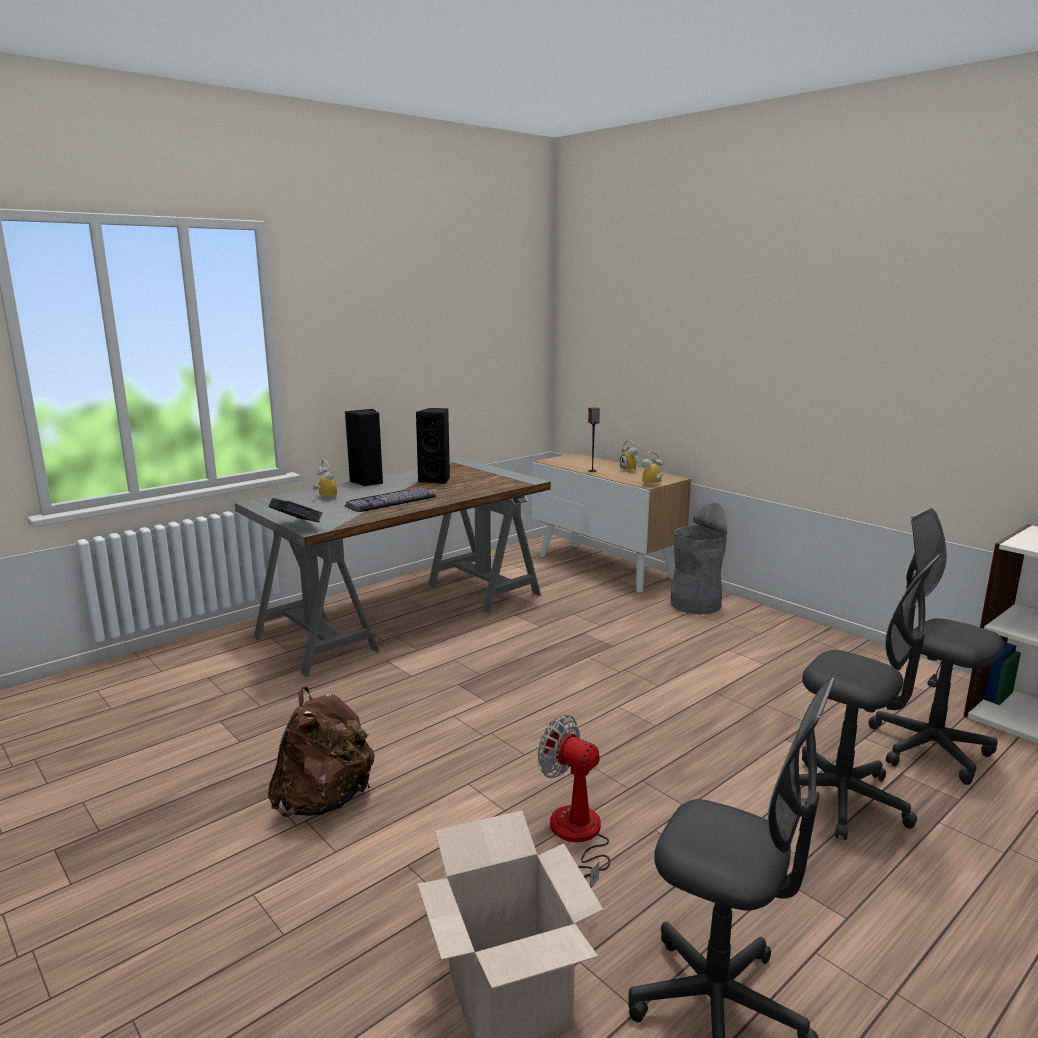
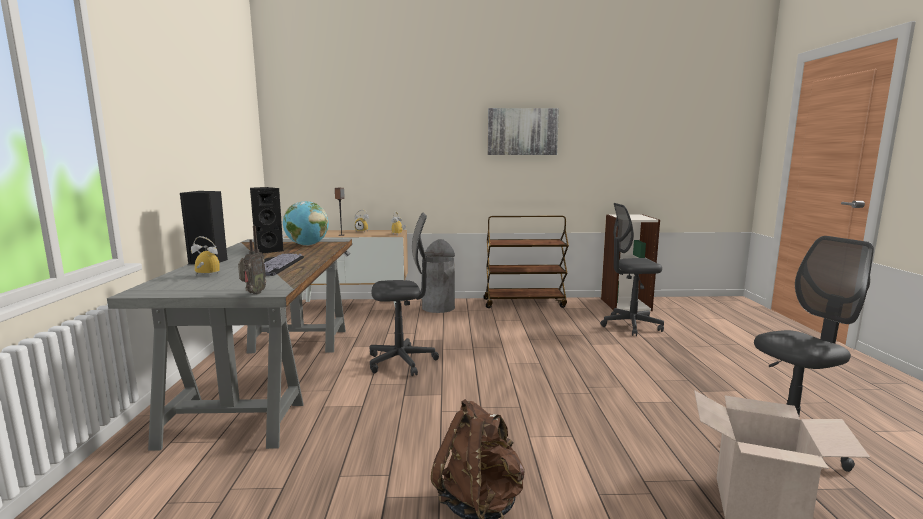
camera: 50 degrees left, 5 degrees down
(297, 527) = (253, 293): book -> radio
(484, 481) = (307, 245): none -> globe
(577, 838) = (623, 425): fan -> none
(833, 642) = (524, 303): none -> brown cart
(843, 800) = (651, 354): grey office chair -> grey office chair (401, 362)
(879, 343) = (522, 132): none -> picture

